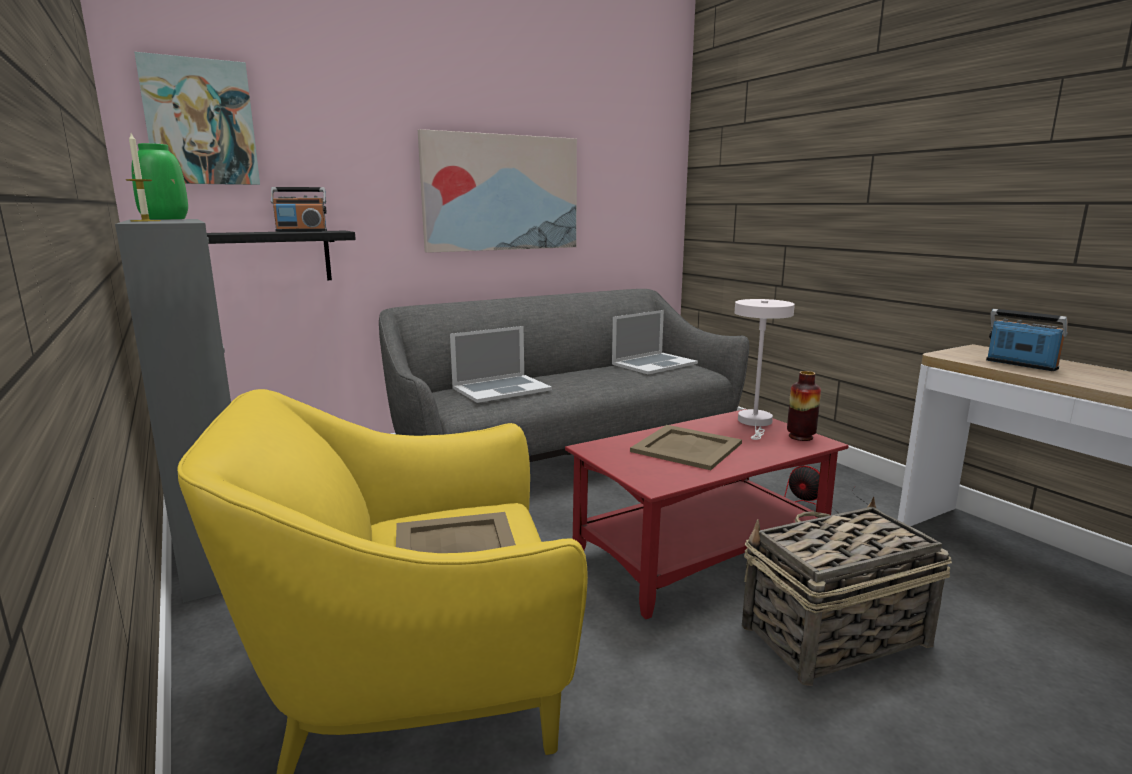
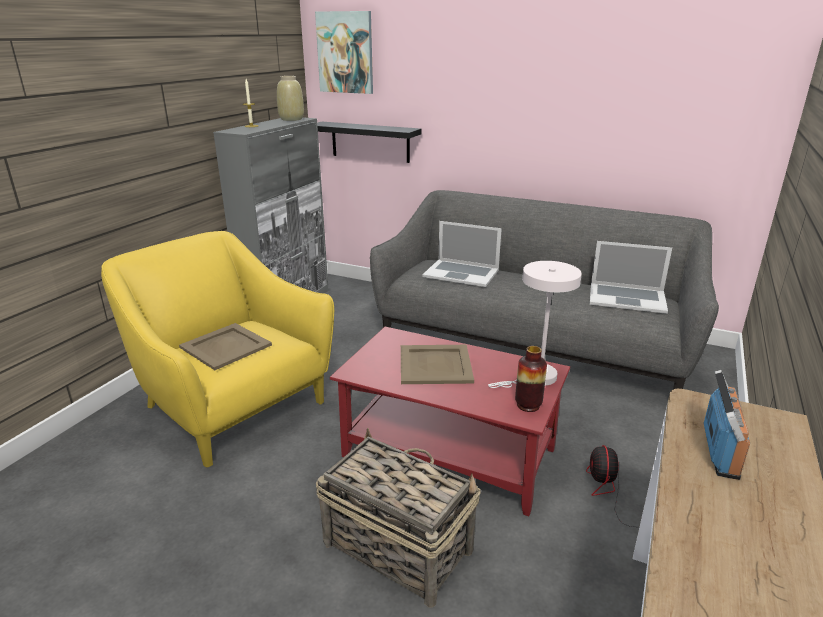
camera: 55 degrees right, 10 degrees up
(164, 219) = (291, 119): green vase -> beige vase
(301, 231) = (386, 128): radio -> none
(501, 193) = (549, 106): picture -> none

